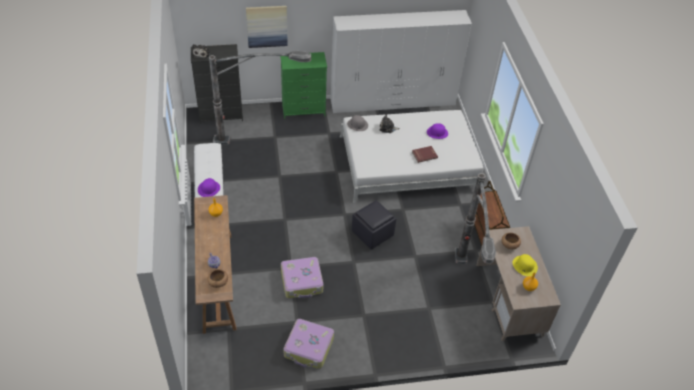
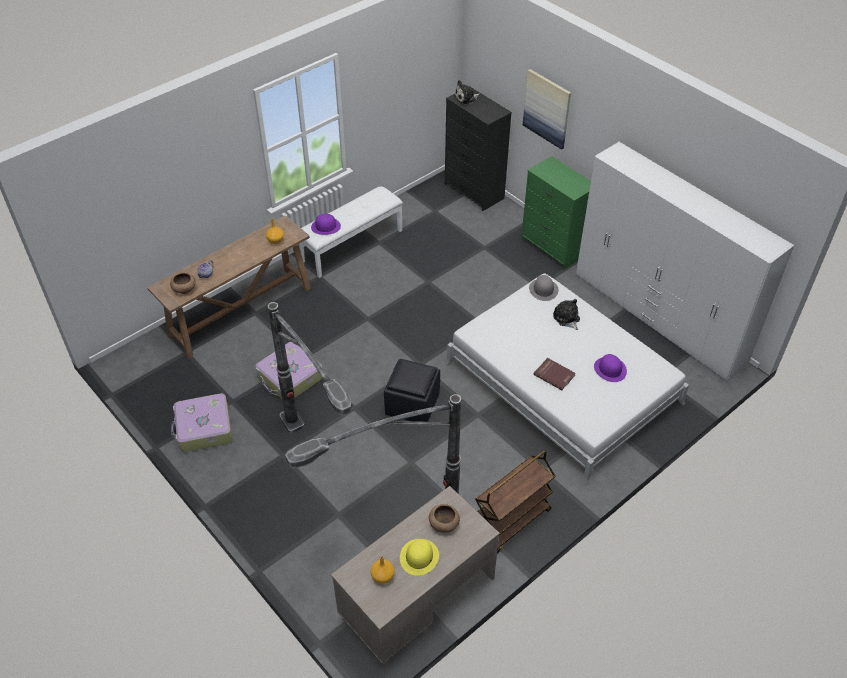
camera: 60 degrees right, 0 degrees up
(262, 142) = (464, 242): floor lamp -> floor lamp (320, 468)

